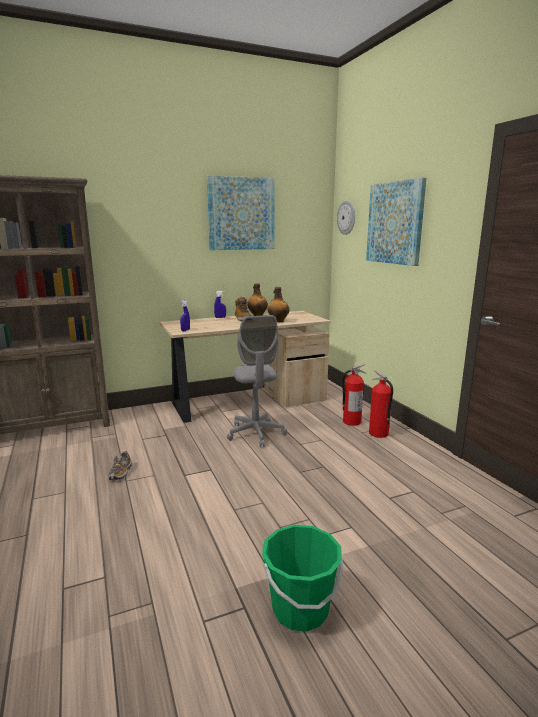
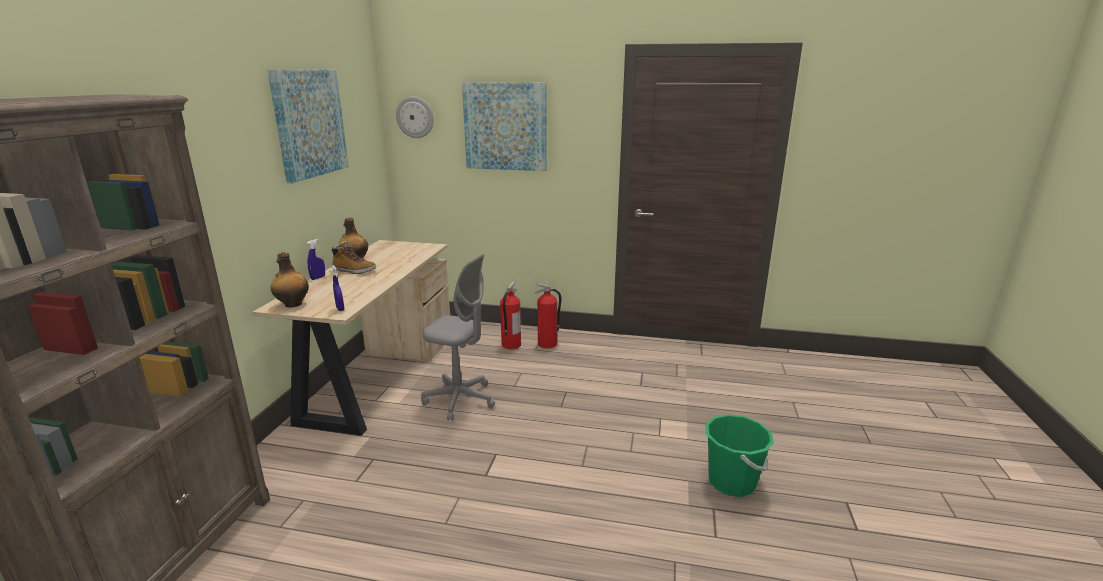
camera: 55 degrees left, 5 degrees up
(121, 473) = (422, 523): shoe -> none
(278, 321) = (401, 261): bottle -> bottle (292, 304)

